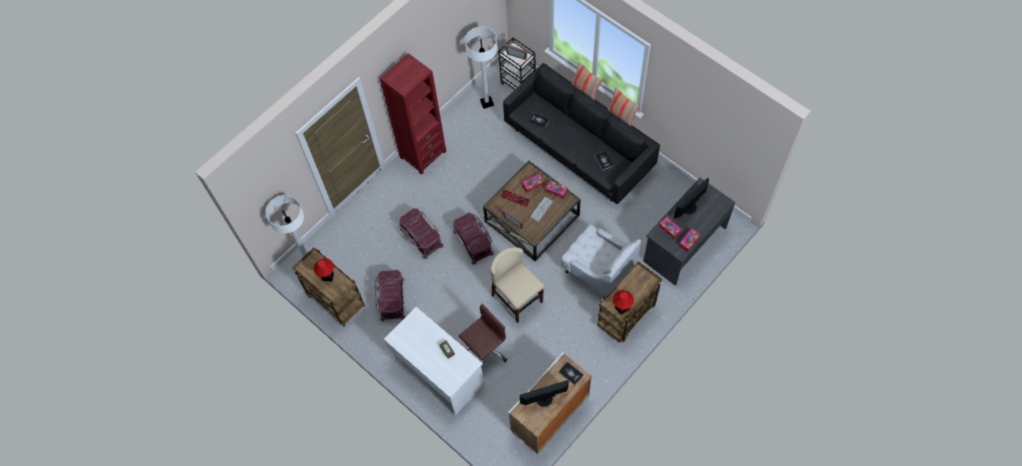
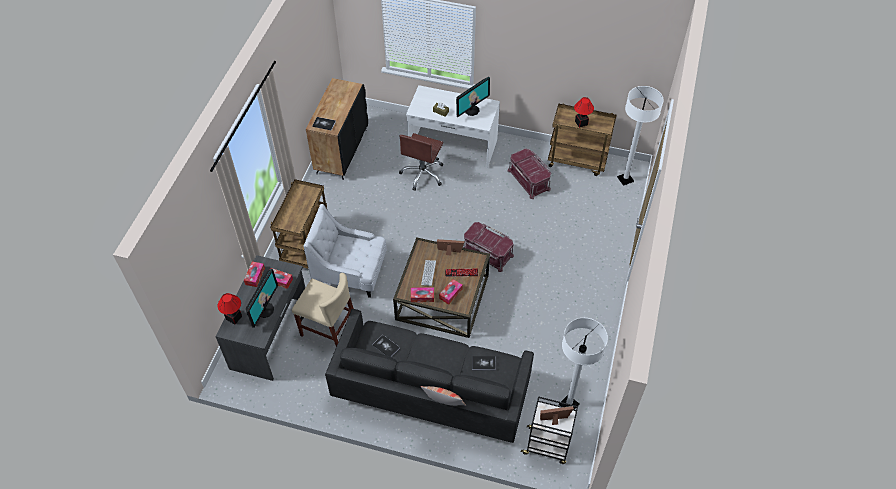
camera: 150 degrees right, 10 degrees down
(421, 237) = (540, 237): red storage box -> none
(423, 154) = (597, 316): red bookcase -> none
(517, 298) = (416, 222): beige chair -> beige chair (328, 328)
(544, 399) = (338, 100): monitor -> monitor (472, 110)
(549, 415) = (341, 151): white cabinet -> black cabinet
(621, 116) = (384, 389): pillow -> none
(621, 308) = (301, 194): table lamp -> table lamp (234, 318)

